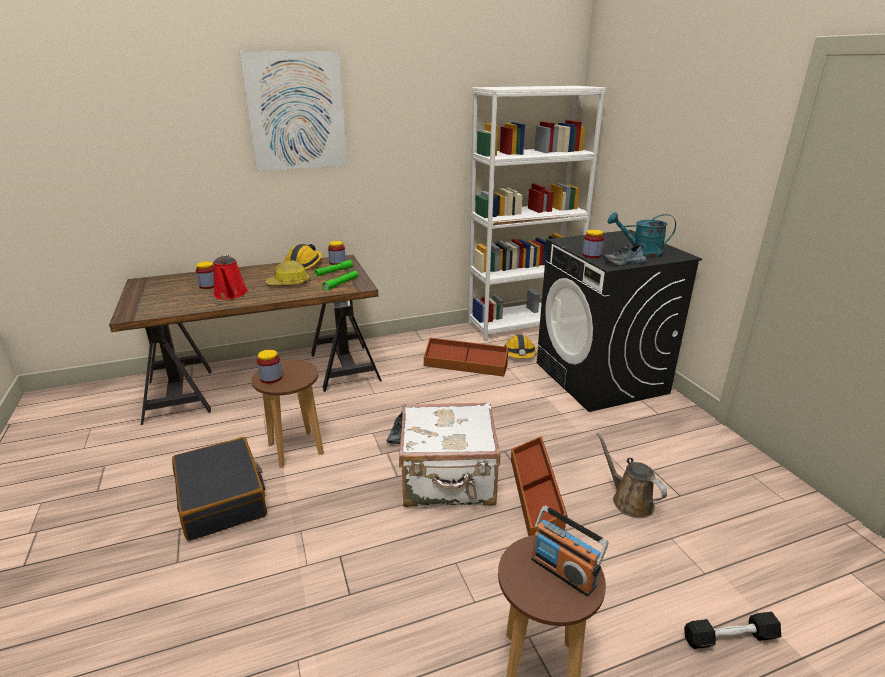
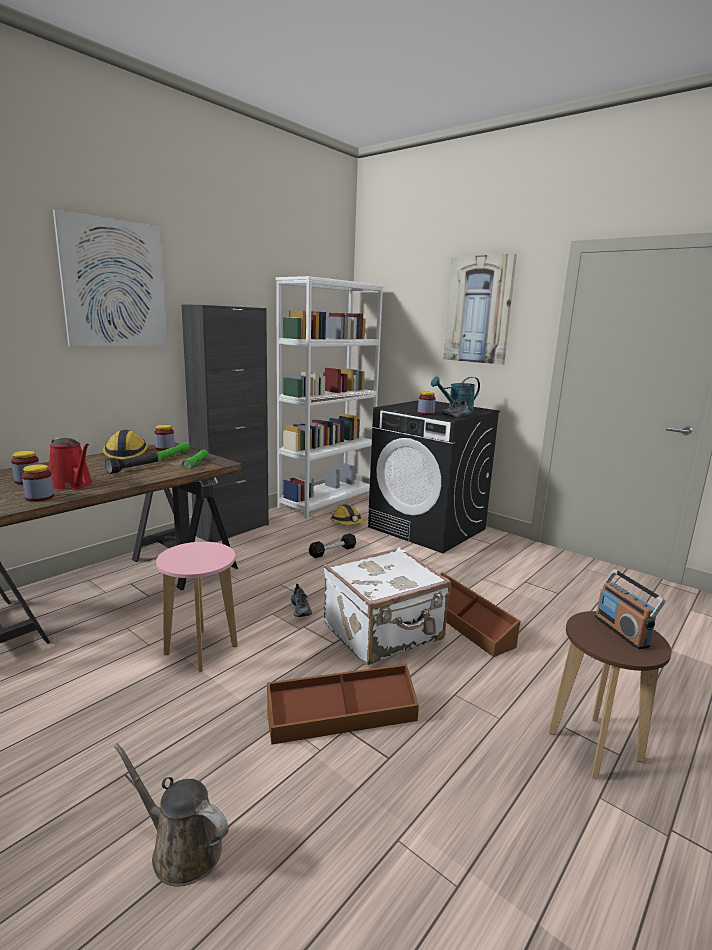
camera: 30 degrees left, 10 degrees down
(222, 498) = (155, 723): black suitcase -> none
(271, 378) = (183, 562): jar -> jar (39, 497)
(289, 283) = (133, 469): hard hat -> black flashlight
(295, 449) = (201, 650): brown stool -> pink stool
(409, 340) = (232, 530): none -> black cabinet
(465, 365) = (308, 540): brown storage box -> brown storage box (342, 716)
(563, 571) = (622, 631): radio -> radio turned 60 degrees clockwise
(629, 500) = (531, 606): brown watering can -> brown watering can (181, 848)
(698, 127) = (478, 310): none -> picture
(730, 638) = (676, 672): black dumbbell -> black dumbbell (332, 551)

